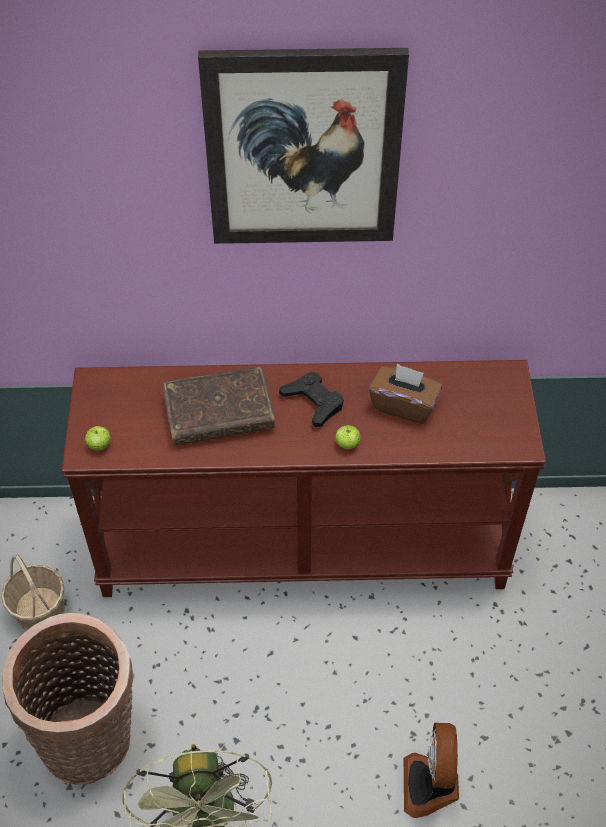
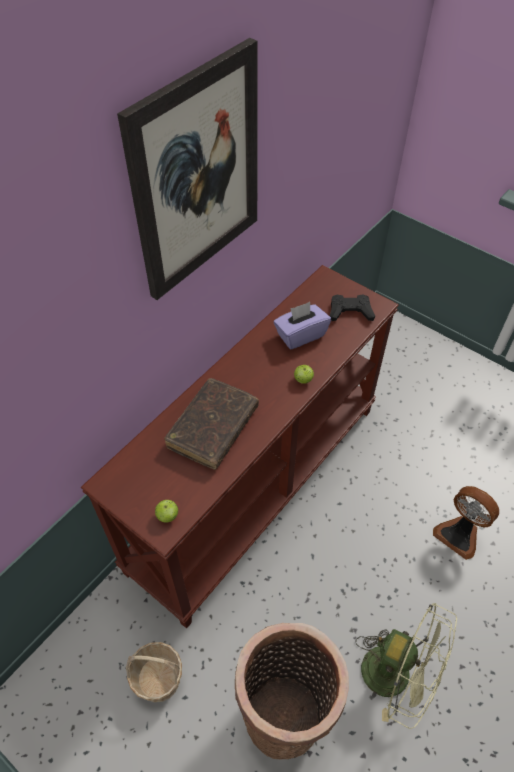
camera: 50 degrees left, 0 degrees up
(313, 402) = (254, 374): black game controller -> black game controller (350, 311)
(404, 405) = (300, 335): brown tissue box -> purple tissue box

